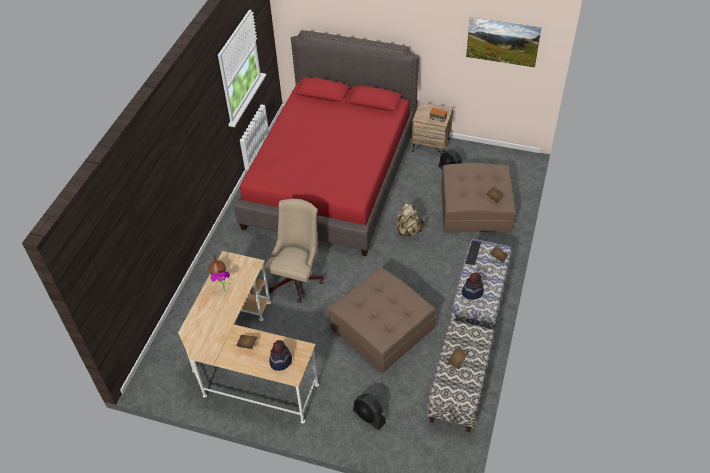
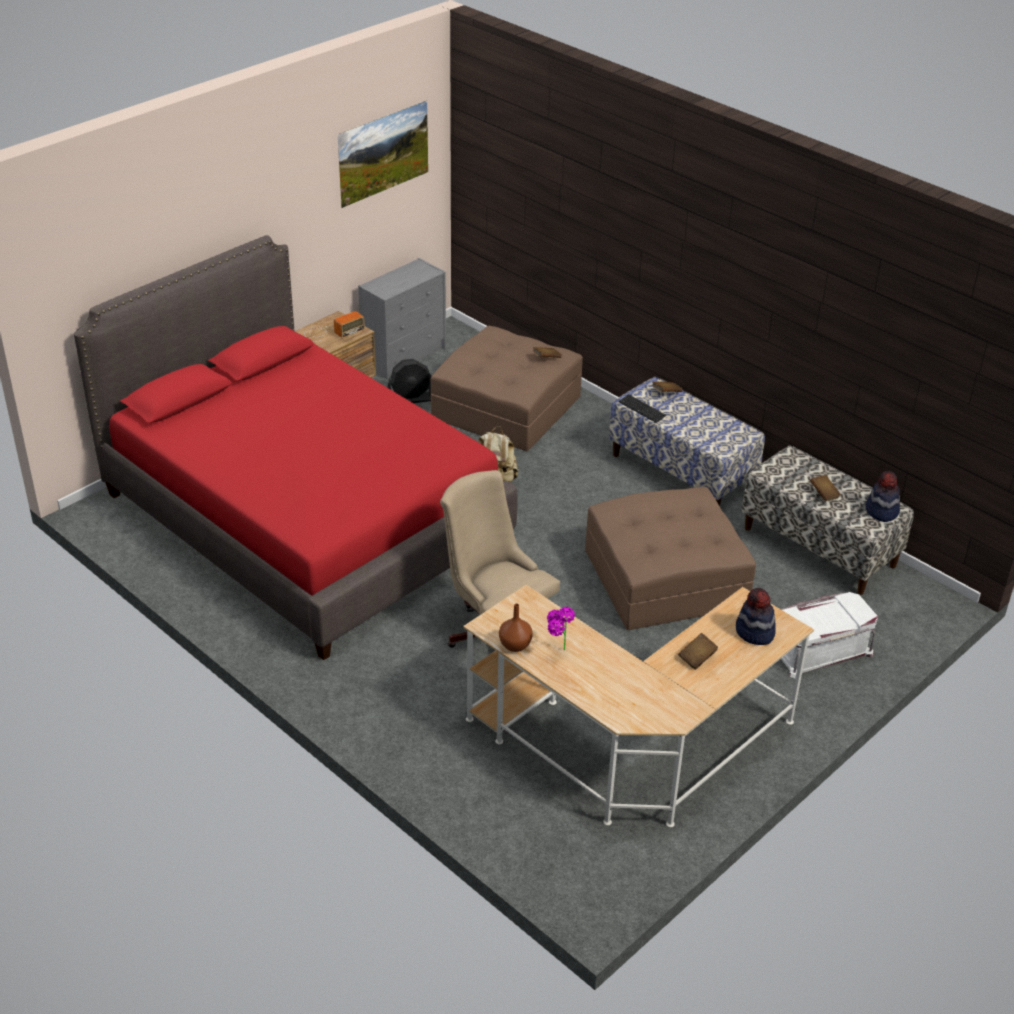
camera: 65 degrees left, 10 degrees down
(369, 417) = (820, 649): black fan -> white storage box
(472, 292) = (712, 437): hat -> hat (881, 511)
(485, 153) = (405, 356): none -> grey dresser

